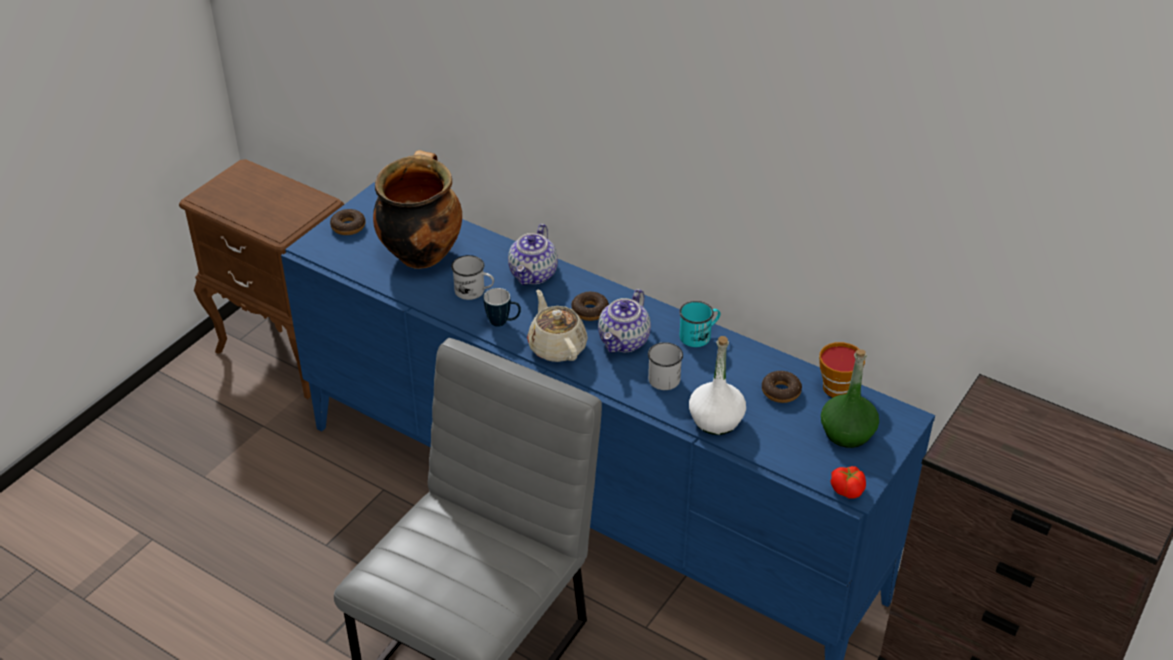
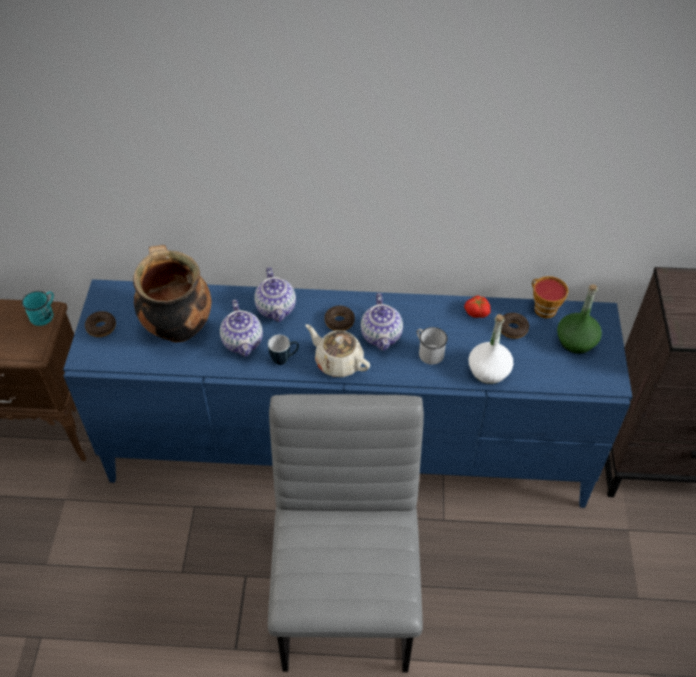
camera: 30 degrees left, 10 degrees up
(474, 291) = (243, 342): white mug -> teapot
(699, 335) = (428, 308): turquoise mug -> turquoise mug (44, 314)
(848, 489) = (607, 384): tomato -> tomato (477, 311)

